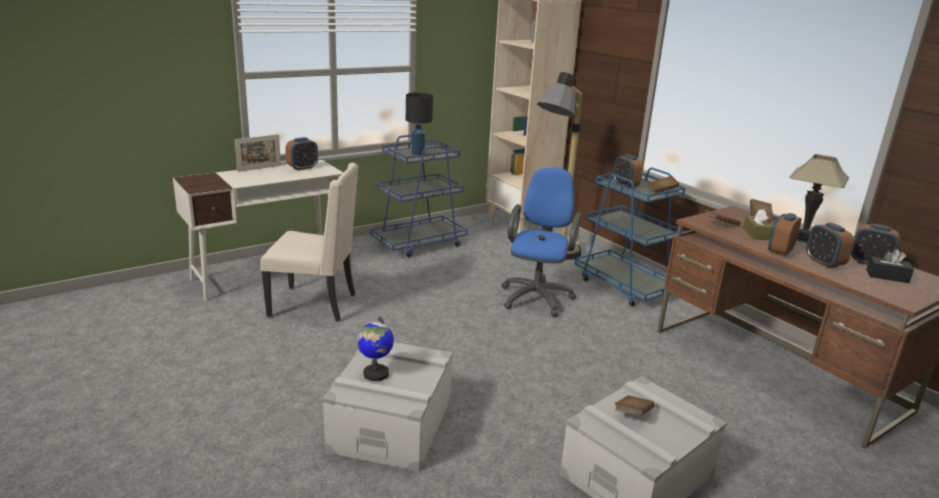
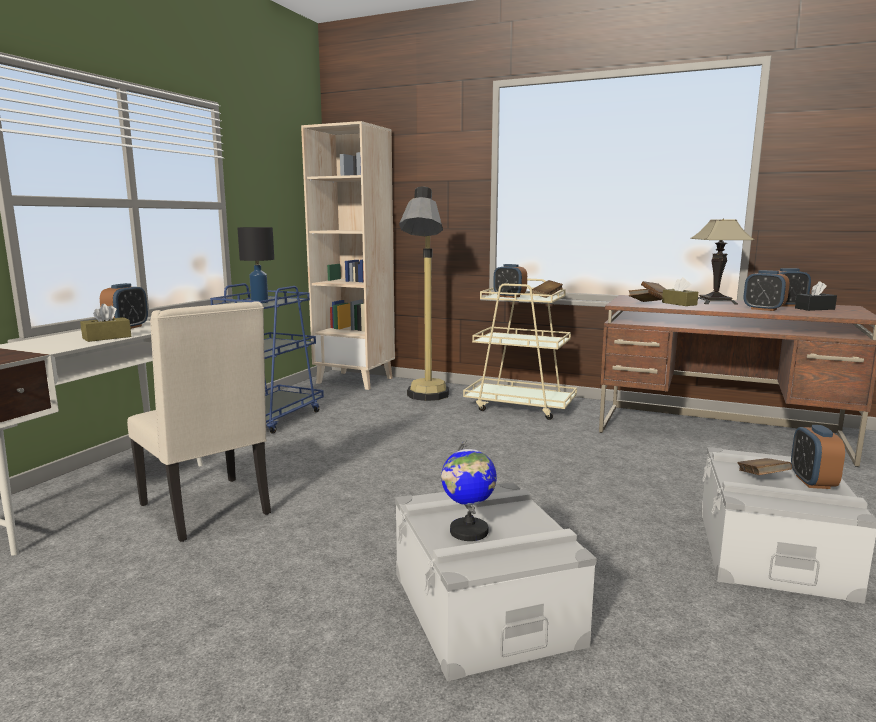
camera: 30 degrees left, 10 degrees down
(259, 168) = (59, 335): picture frame -> none
(278, 177) = (107, 337): none -> brown tissue box
(315, 304) = (208, 509): beige chair -> beige chair turned 75 degrees clockwise
(537, 296) = (457, 433): blue office chair -> none
(624, 286) = (520, 407): blue cart -> beige cart
(780, 251) = (722, 308): alarm clock -> alarm clock (812, 482)

